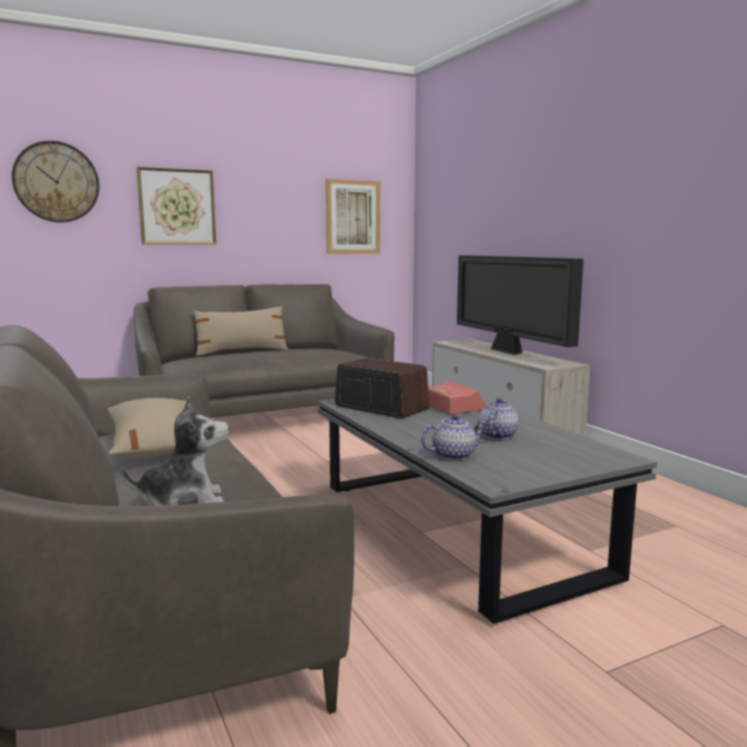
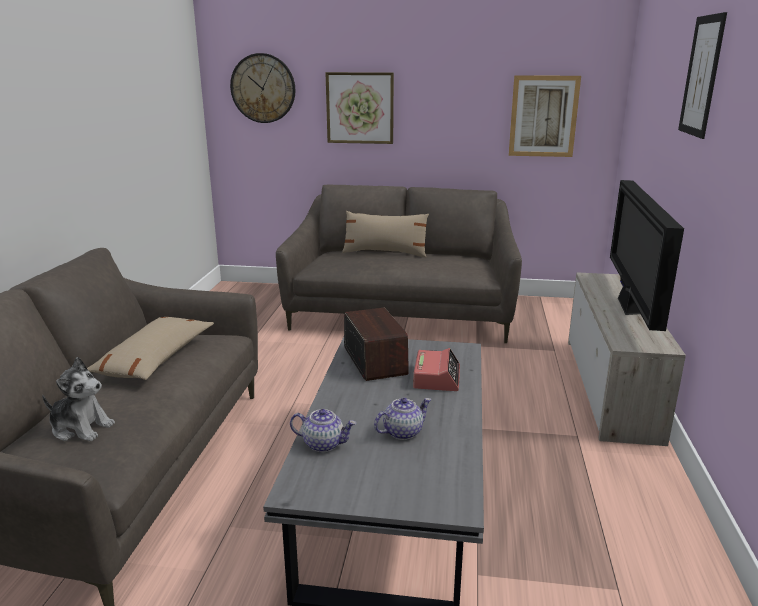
camera: 35 degrees right, 10 degrees up
(542, 155) = (701, 76): none -> picture

